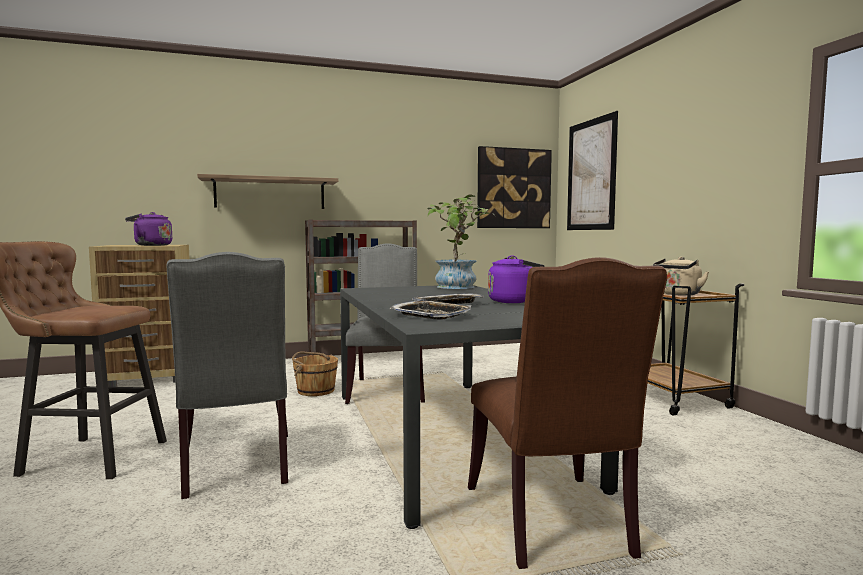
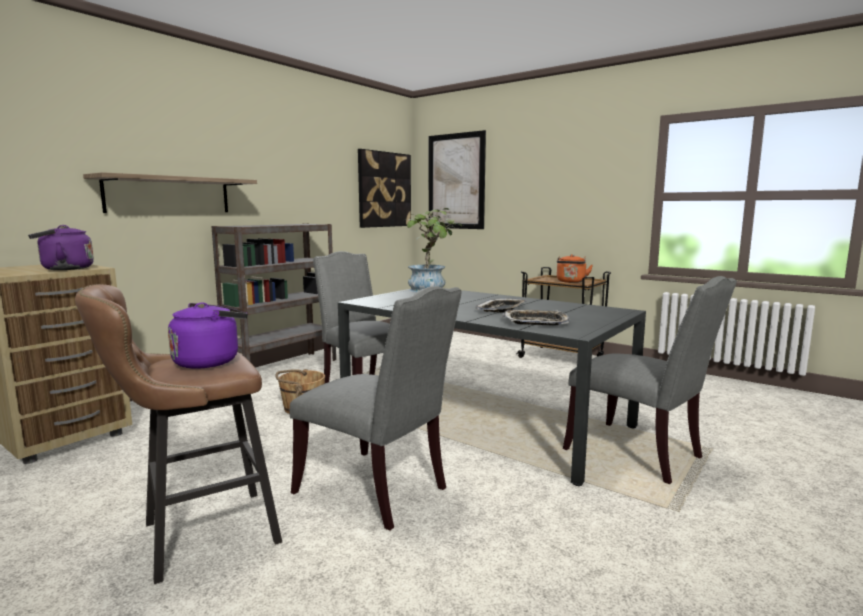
camera: 35 degrees left, 5 degrees up
(514, 301) = (528, 301): purple kettle -> purple kettle (210, 361)
(552, 523) = (639, 454): brown chair -> grey chair
(678, 294) = (571, 282): beige kettle -> orange kettle

